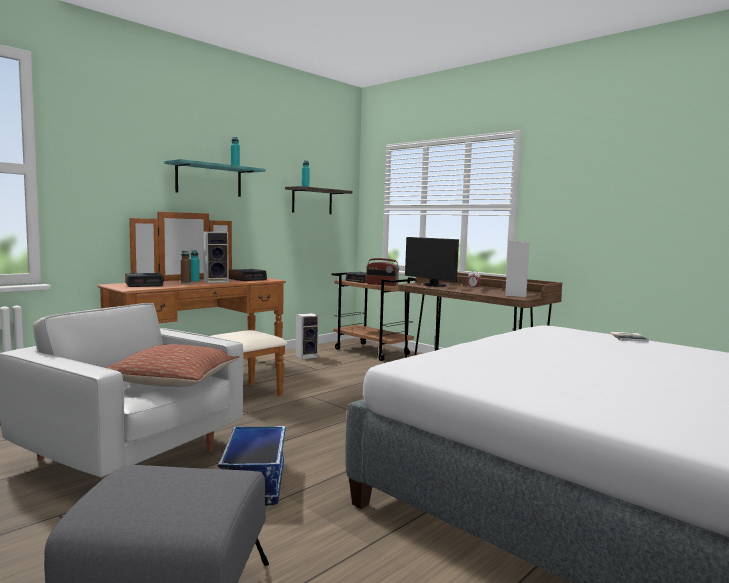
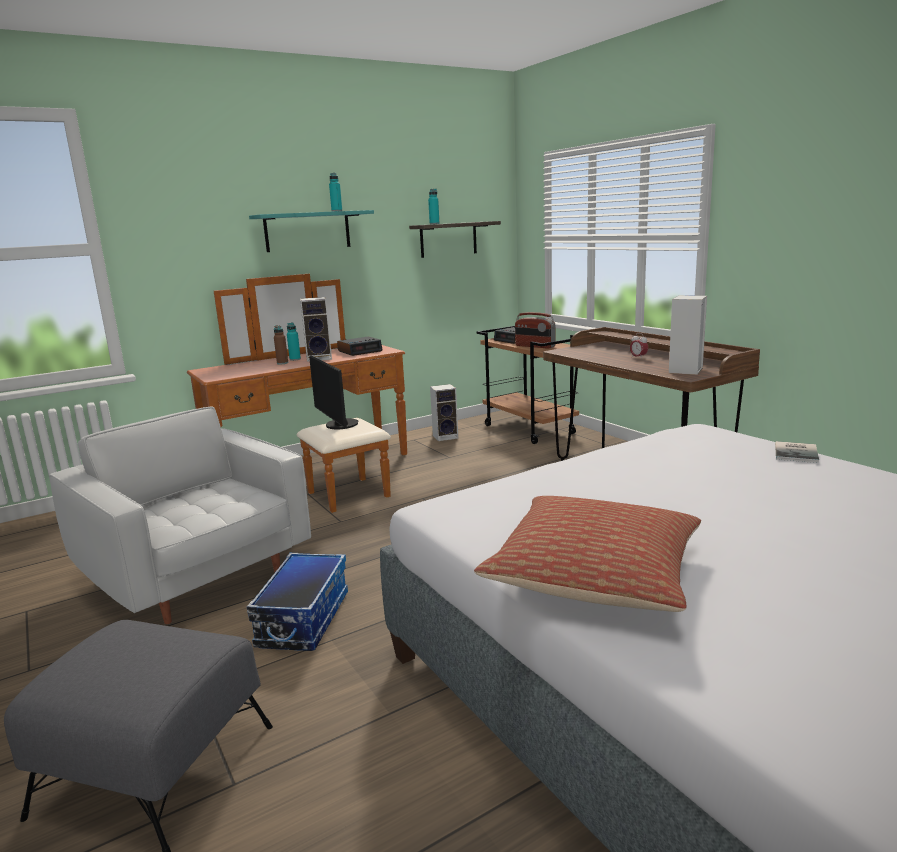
camera: 15 degrees right, 10 degrees up
(144, 284) = (234, 369): alarm clock -> none
(175, 381) = (225, 502): pillow -> pillow (595, 575)
(433, 285) = (588, 352): monitor -> monitor (338, 425)

